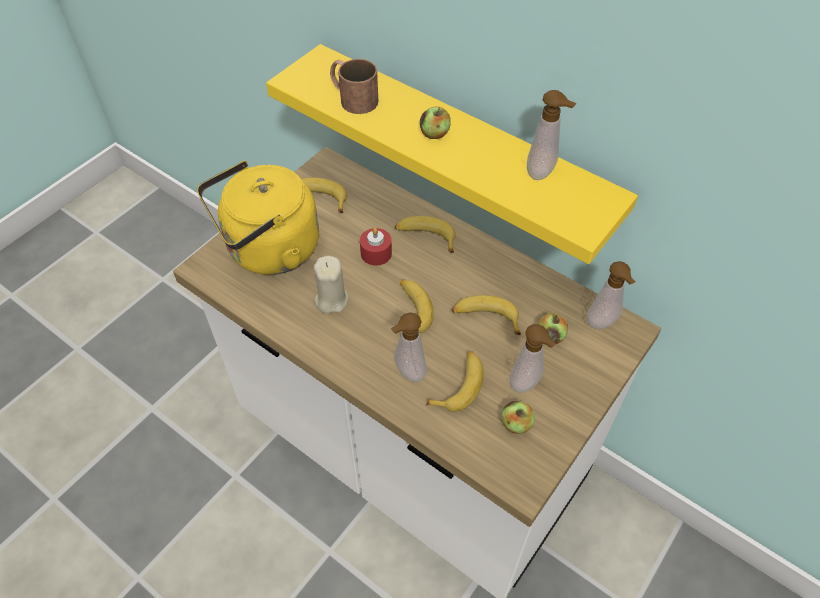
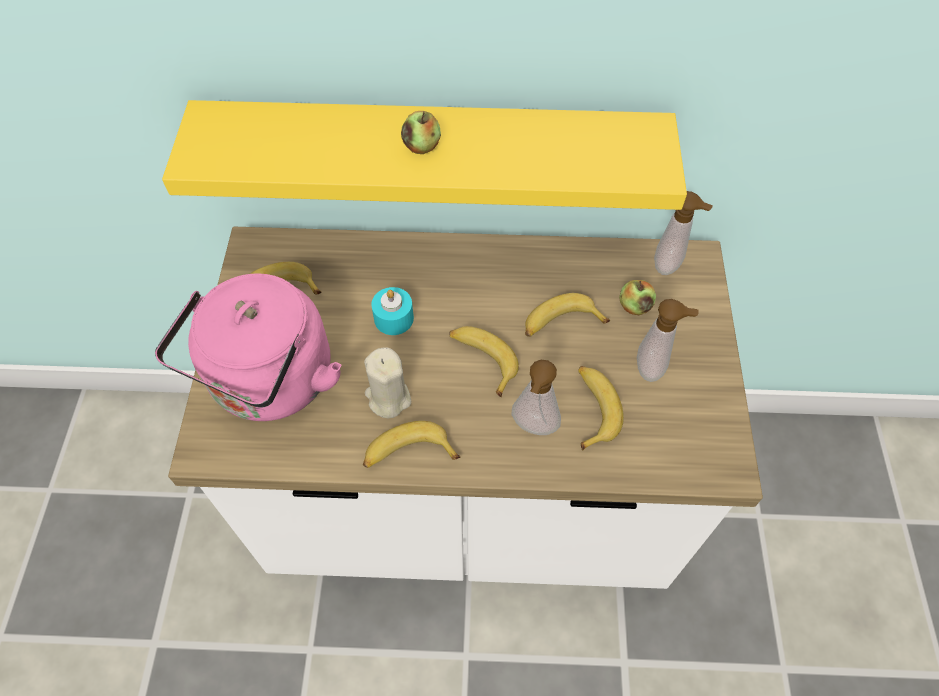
camera: 35 degrees left, 5 degrees up
(269, 251) = (270, 384): yellow kettle -> pink kettle
(352, 97) = (289, 148): brown mug -> none
(376, 253) = (393, 318): red candle -> turquoise candle
(425, 237) = (431, 271): banana -> banana (408, 453)
(516, 424) = (675, 414): apple -> none
(543, 173) = (570, 135): soap dispenser -> none

